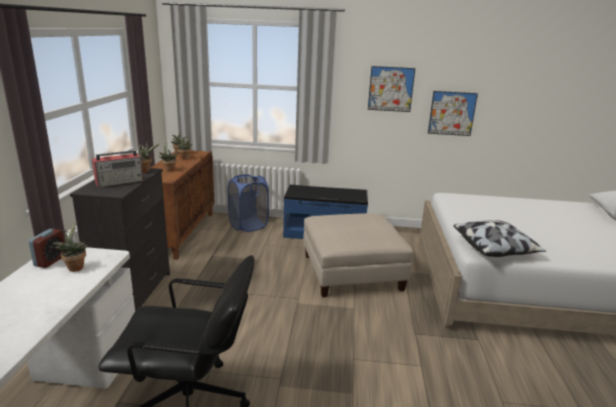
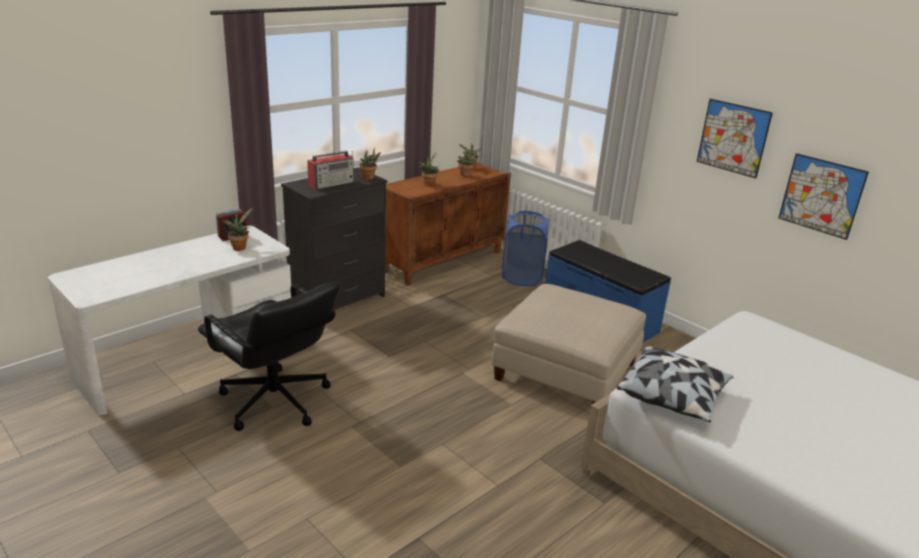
camera: 40 degrees right, 5 degrees up
(120, 182) = (332, 183): radio -> radio turned 45 degrees counterclockwise

